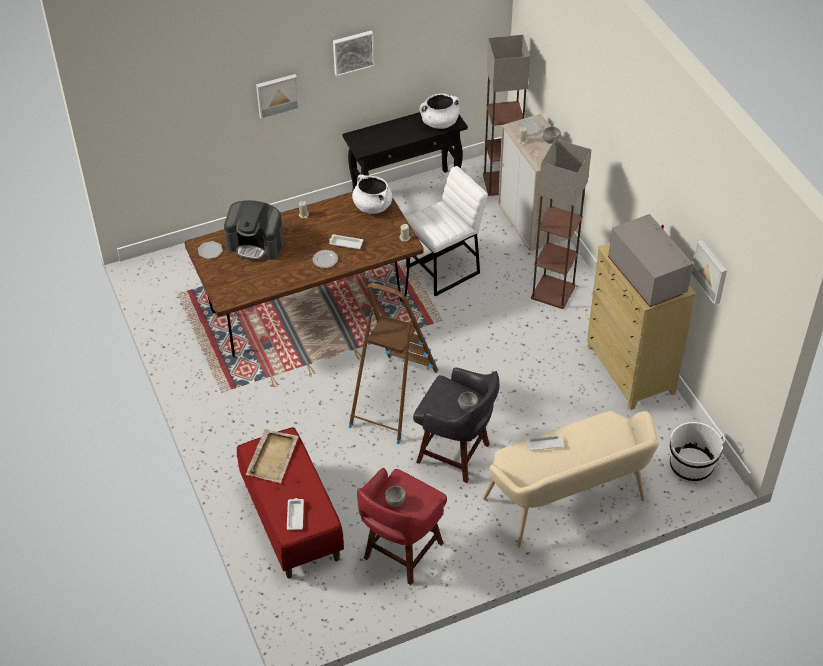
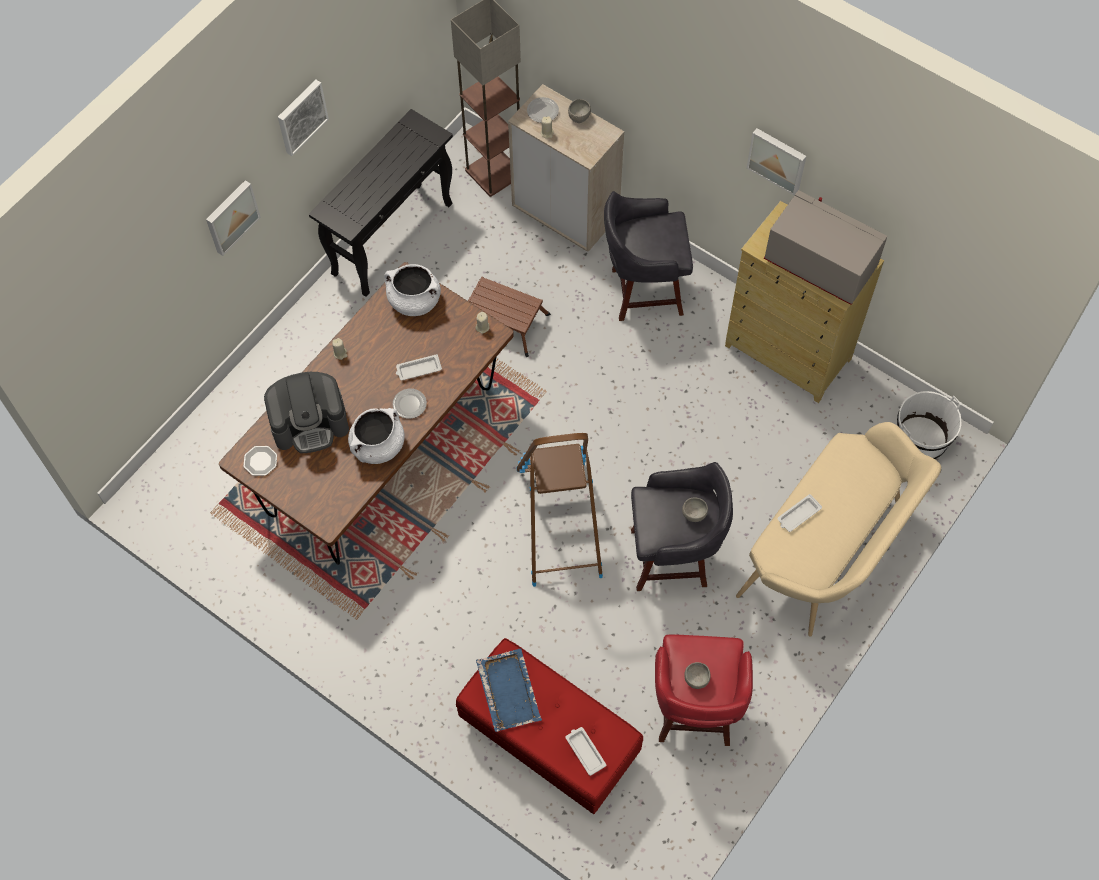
camera: 30 degrees left, 15 degrees up
(273, 457) = (508, 690): beige tray -> blue tray
(439, 123) = (416, 144): white cooking pot -> white cooking pot (378, 446)
(444, 269) = (504, 321): white chair -> brown step ladder
(552, 291) = (643, 292): floor lamp -> grey stool
(710, 271) = (907, 235): picture -> picture (777, 159)

